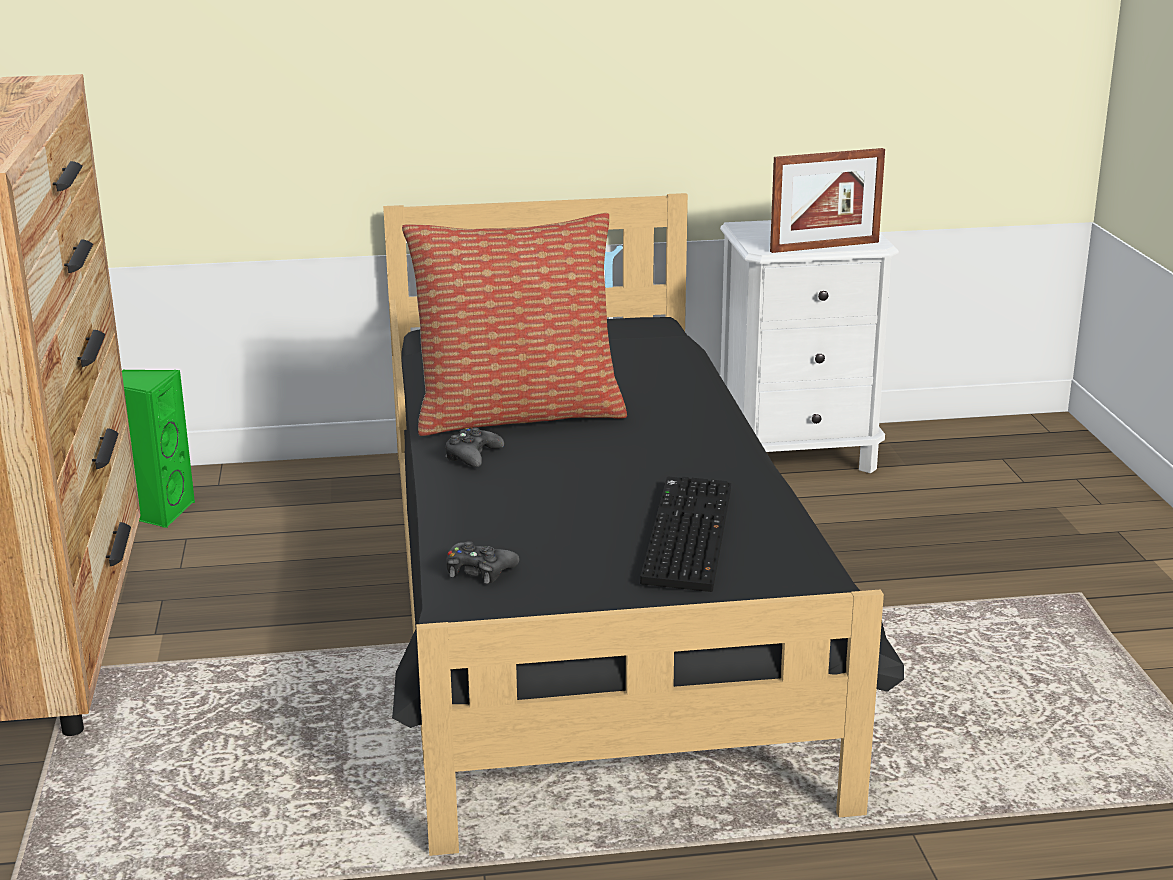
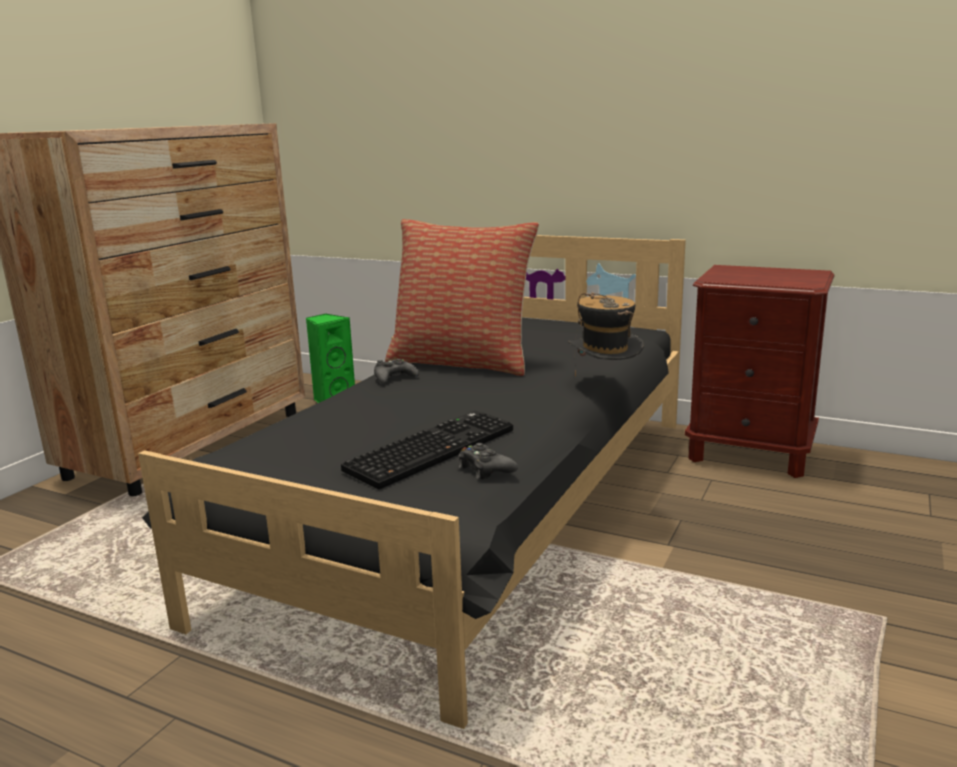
camera: 35 degrees right, 5 degrees down
(479, 571) = (273, 438): black game controller -> black game controller (485, 469)
(733, 411) = (604, 385): none -> hat
(798, 455) = (750, 454): white nightstand -> brown nightstand
(824, 247) = (762, 282): picture frame -> none

